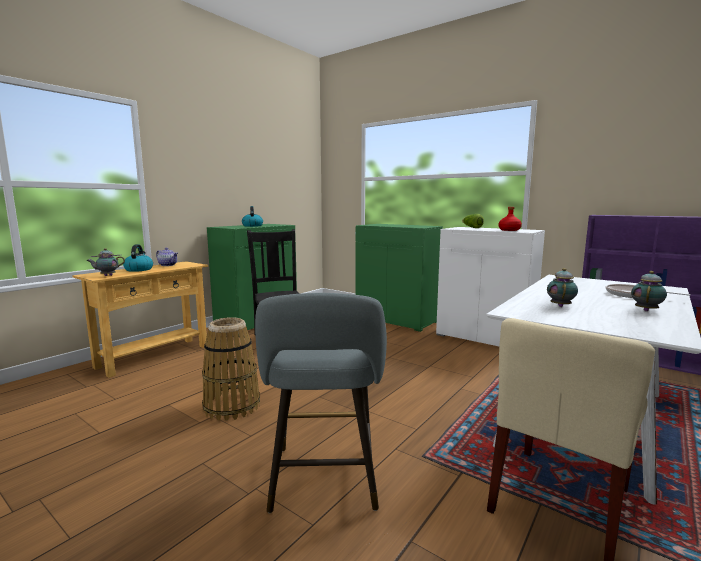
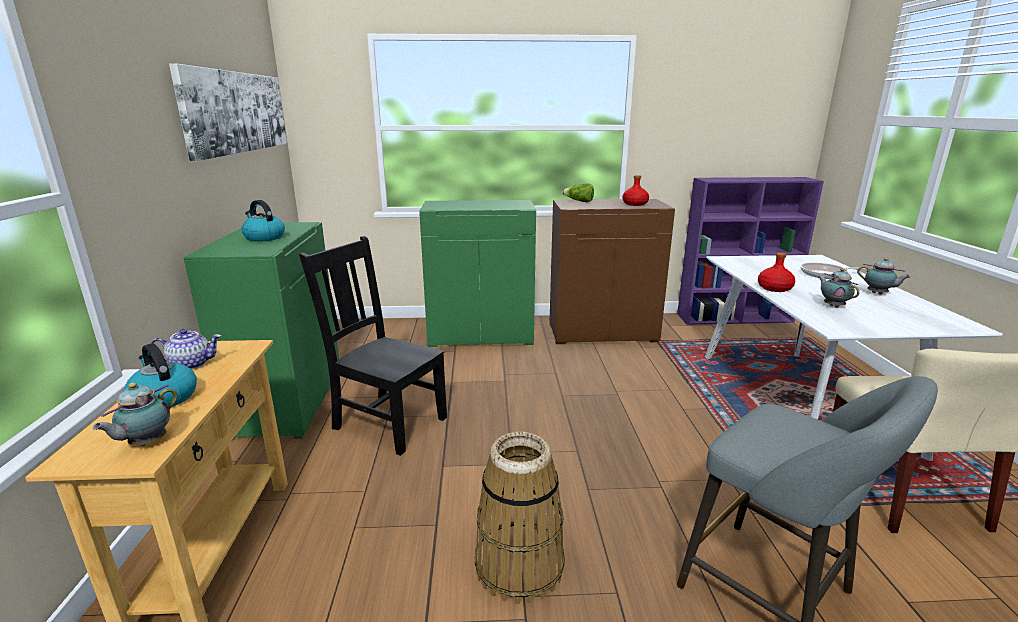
camera: 40 degrees left, 10 degrees up
(274, 167) = (237, 112): none -> picture
(485, 337) = (602, 332): white cabinet -> brown cabinet
(542, 292) = (774, 288): none -> red bottle
(646, 310) = (878, 294): teapot -> teapot turned 135 degrees clockwise

